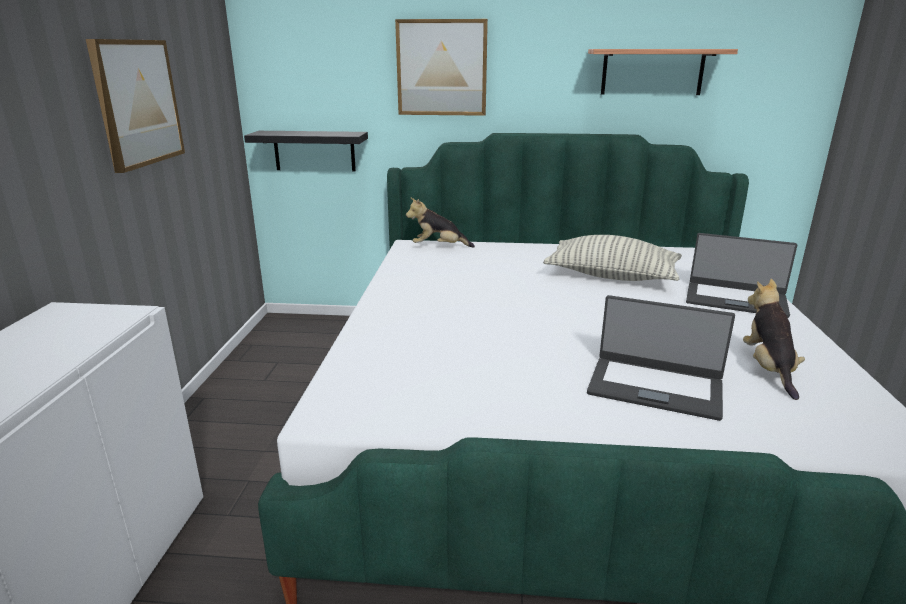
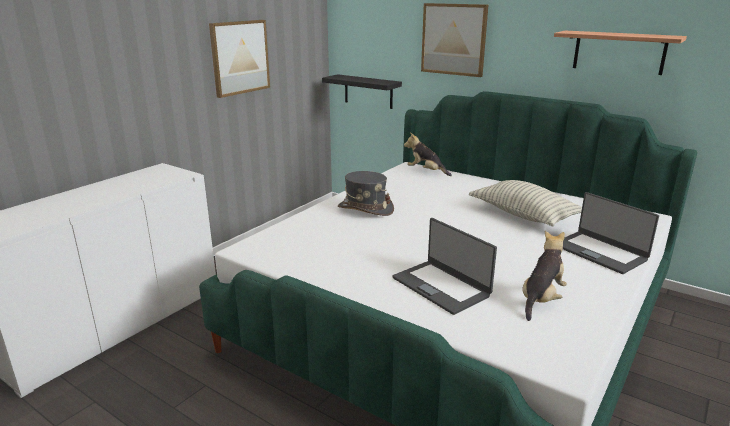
camera: 30 degrees right, 0 degrees up
(426, 309) = (365, 209): none -> grey hat

